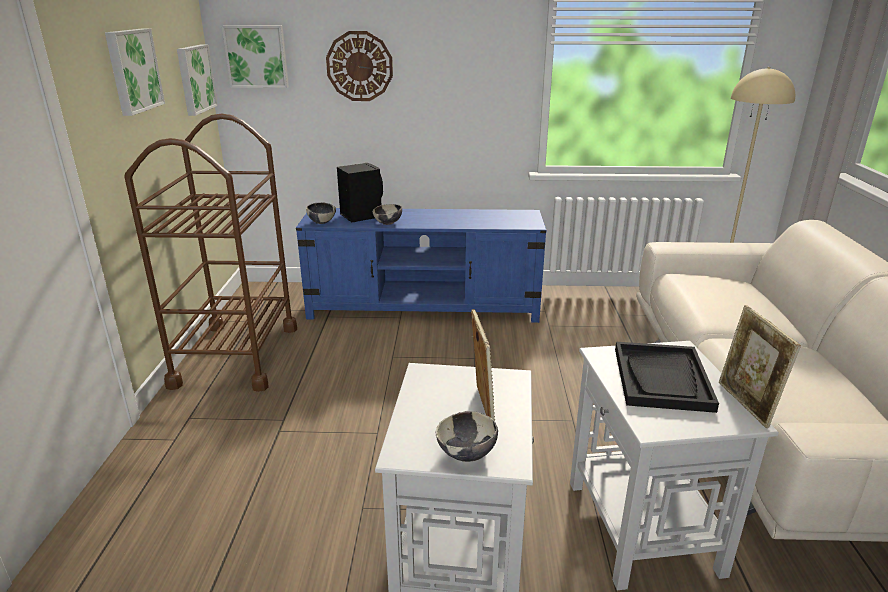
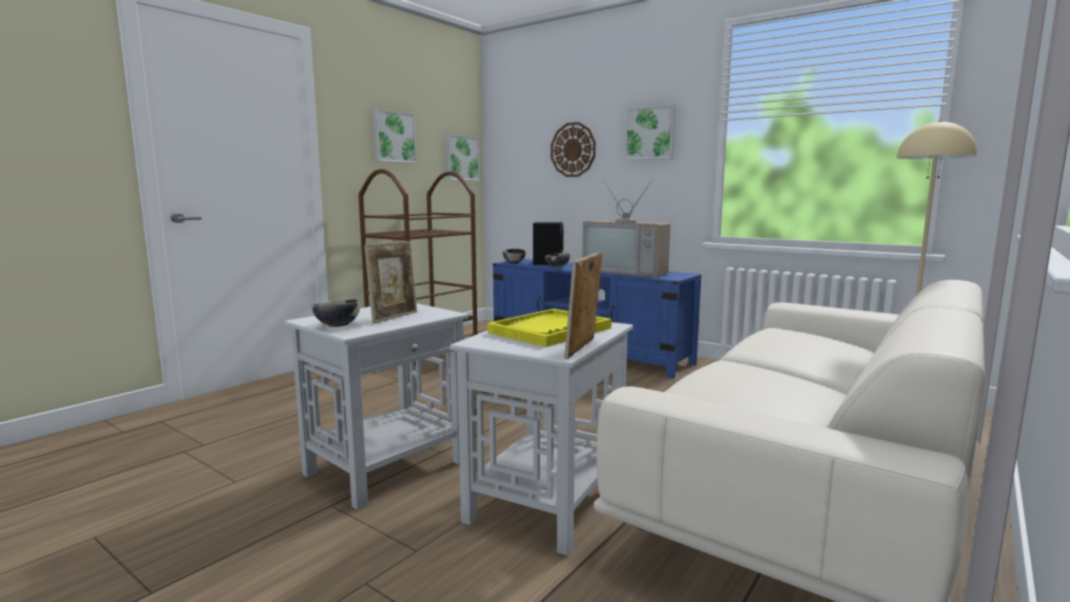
camera: 35 degrees right, 15 degrees down
(257, 56) = (509, 146): picture -> picture (650, 133)
(472, 219) = (627, 271): none -> television
(662, 379) = (550, 330): black tray -> yellow tray

